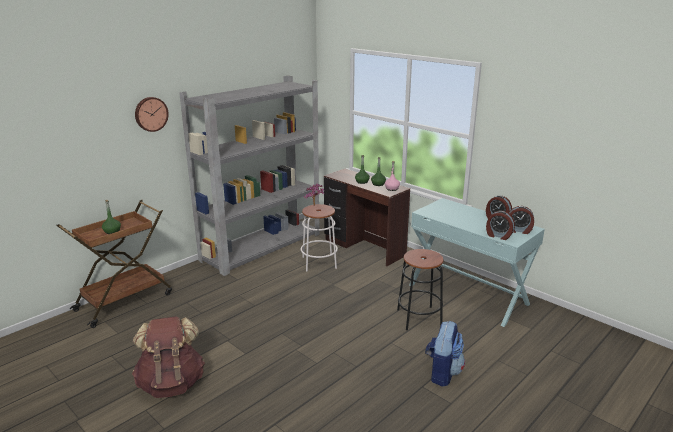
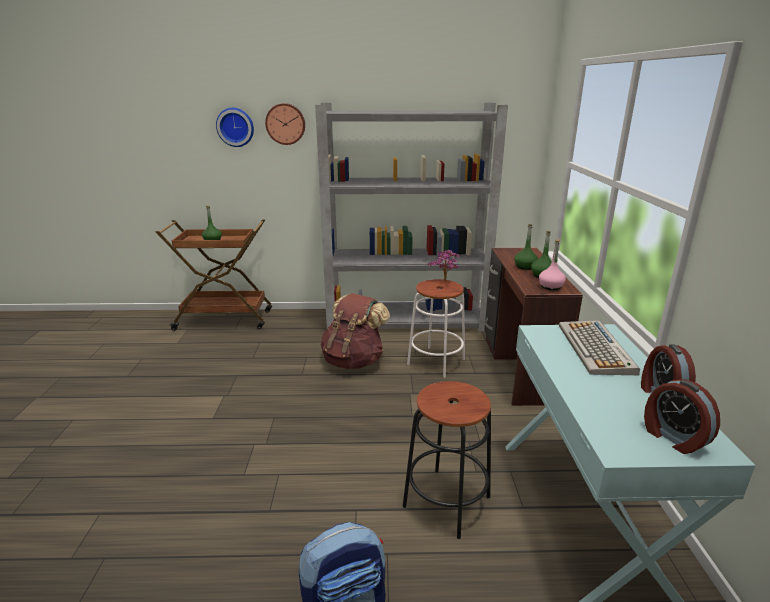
camera: 45 degrees right, 0 degrees up
(108, 124) = (235, 127): none -> wall clock
(172, 383) = (124, 409): brown backpack -> brown backpack (354, 361)
(454, 210) = (596, 349): none -> keyboard
(498, 236) = (604, 425): alarm clock -> none

